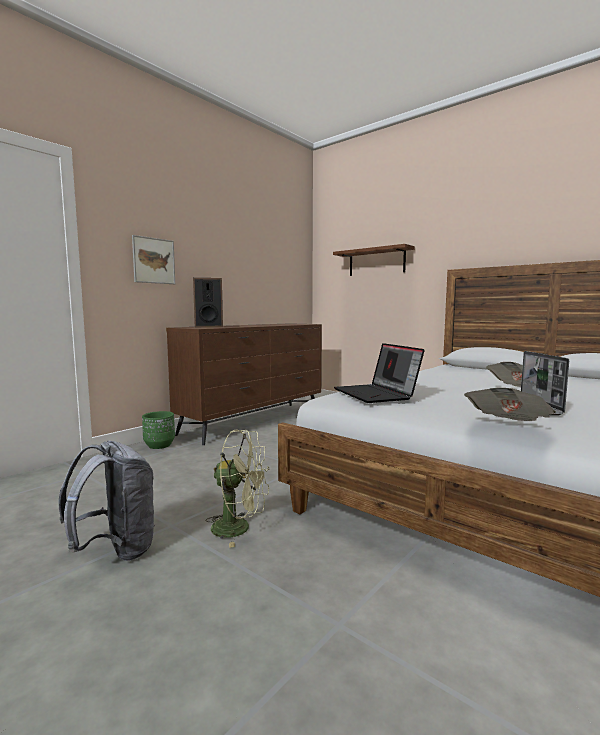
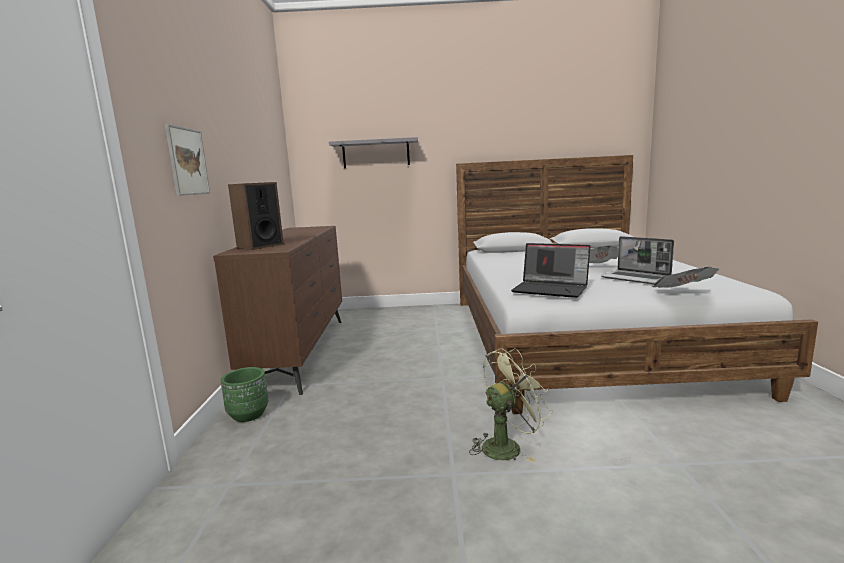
camera: 40 degrees left, 5 degrees up
(116, 551) = (460, 520): grey backpack -> none
(376, 262) = (376, 153): brown shelf -> grey shelf

